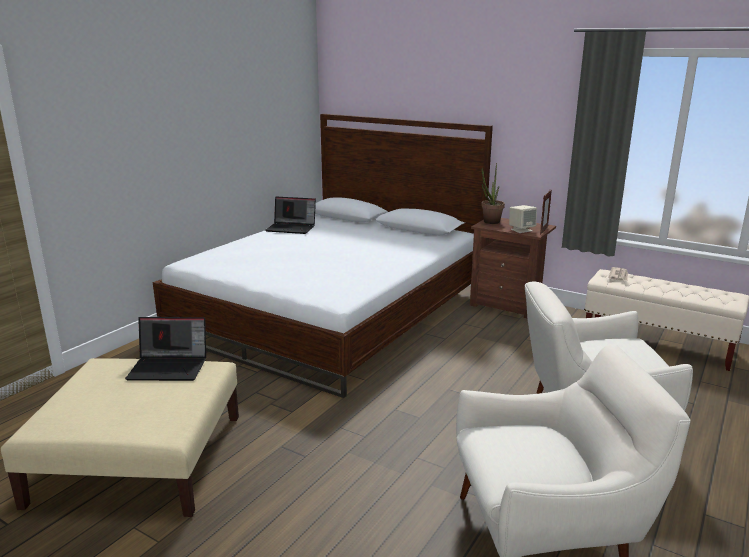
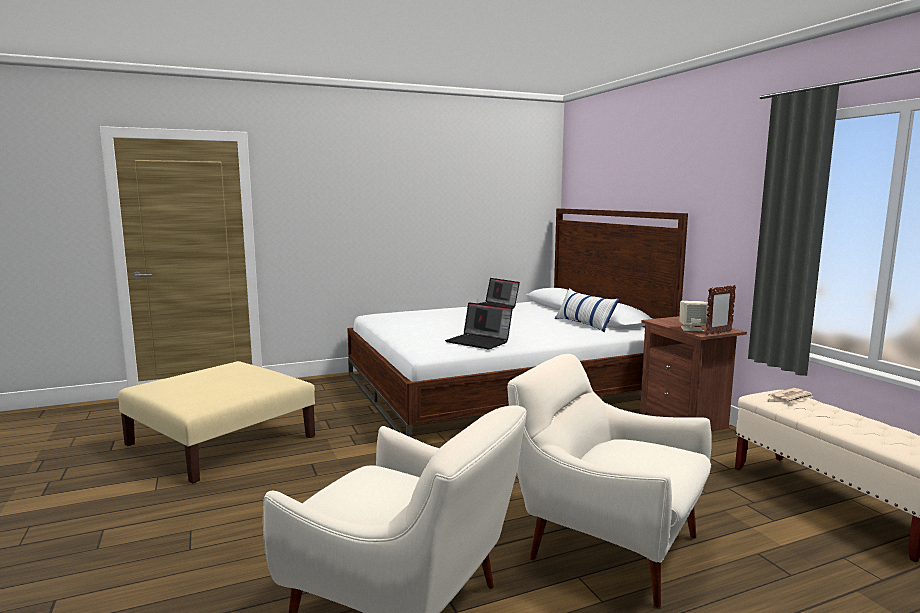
camera: 35 degrees right, 10 degrees down
(170, 367) = (266, 375): laptop -> laptop (479, 342)
(404, 235) = (584, 324): none -> pillow
(489, 222) = (669, 320): potted plant -> none

